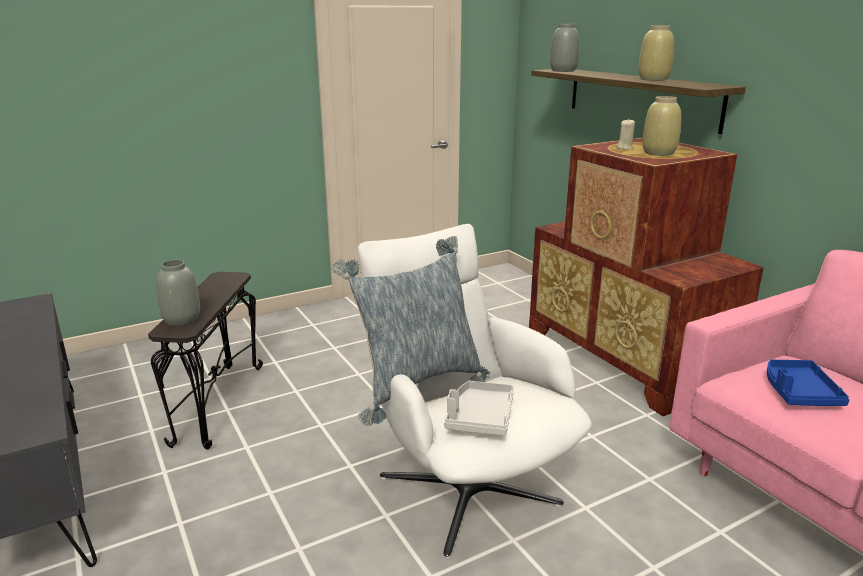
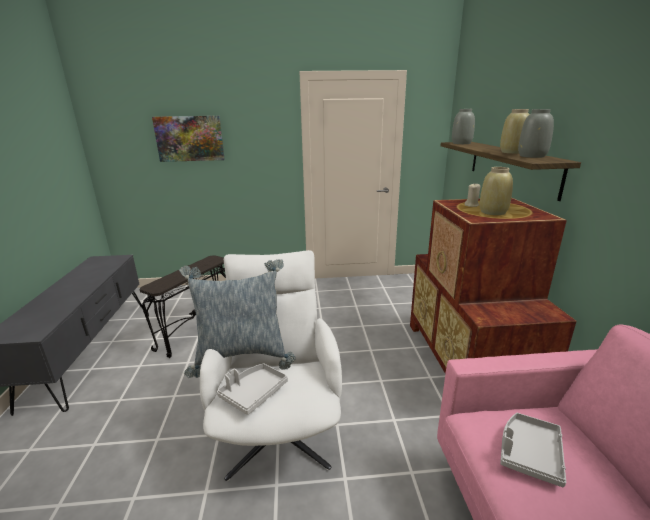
camera: 25 degrees right, 0 degrees up
(127, 72) = (189, 138): none -> picture
(182, 319) = (164, 281): grey vase -> grey vase (532, 156)
(798, 392) = (529, 453): blue tray -> grey tray

